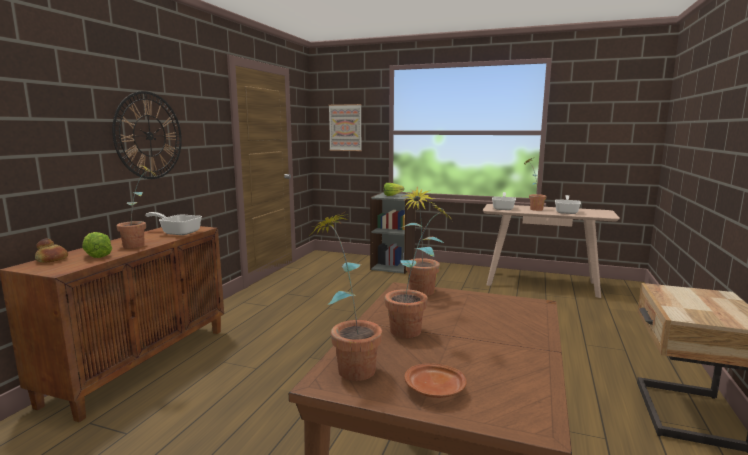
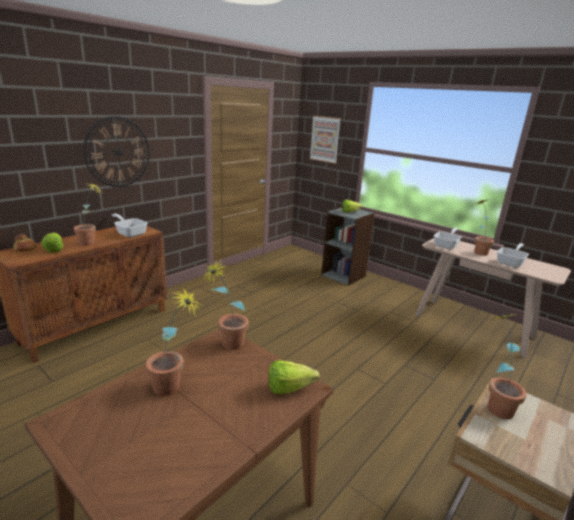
camera: 20 degrees right, 10 degrees up
(349, 366) = (86, 411): potted plant -> potted plant (494, 405)
(435, 390) = (112, 459): brown plate -> none
(525, 307) = (293, 389): none -> lettuce

